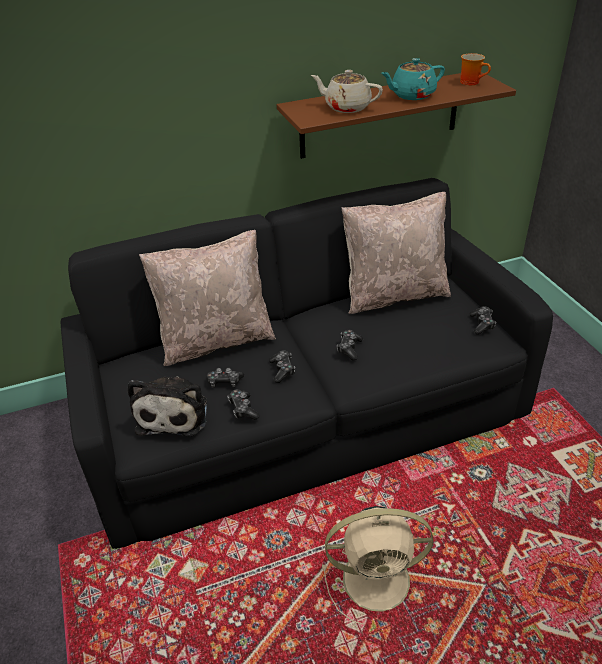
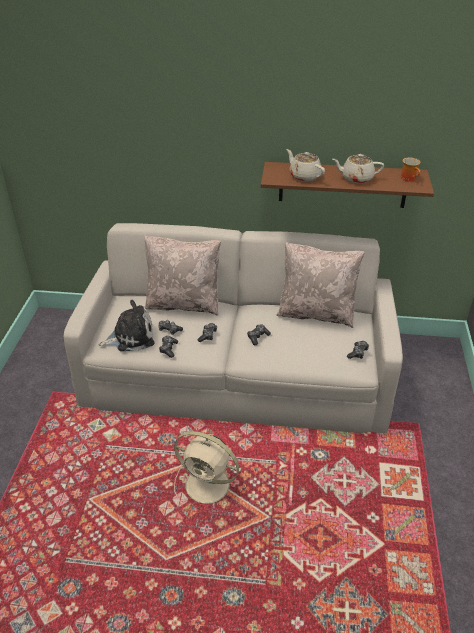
camera: 25 degrees right, 0 degrees up
(174, 412) = (131, 337): plush toy -> plush toy turned 135 degrees counterclockwise
(305, 408) = (237, 370): black sofa -> beige sofa
(412, 95) = (356, 178): turquoise teapot -> beige teapot

